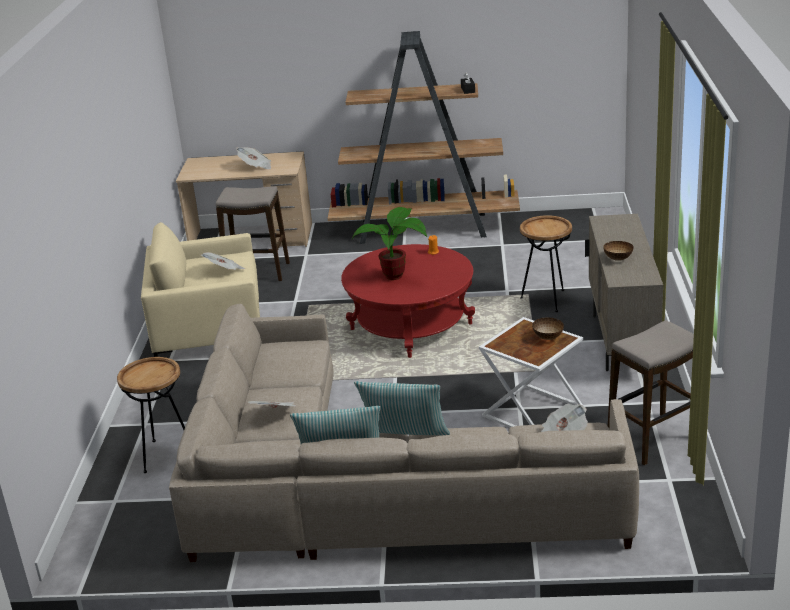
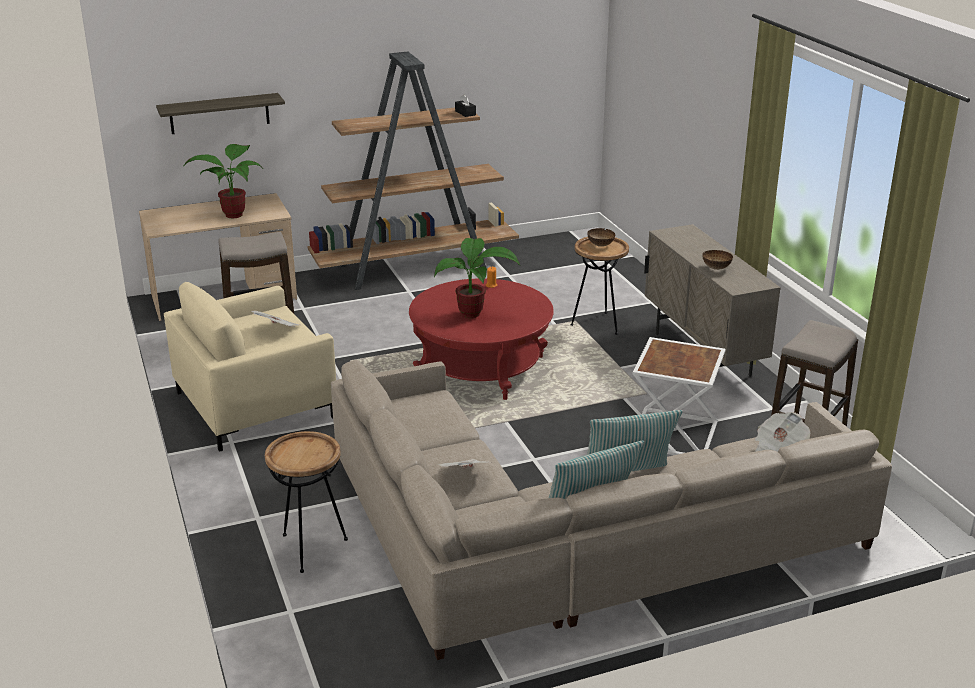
camera: 25 degrees left, 0 degrees up
(253, 79) = (219, 113): none -> shelf
(256, 167) = (234, 214): newspaper -> potted plant
(548, 337) = (693, 353): bowl -> bowl (601, 245)

